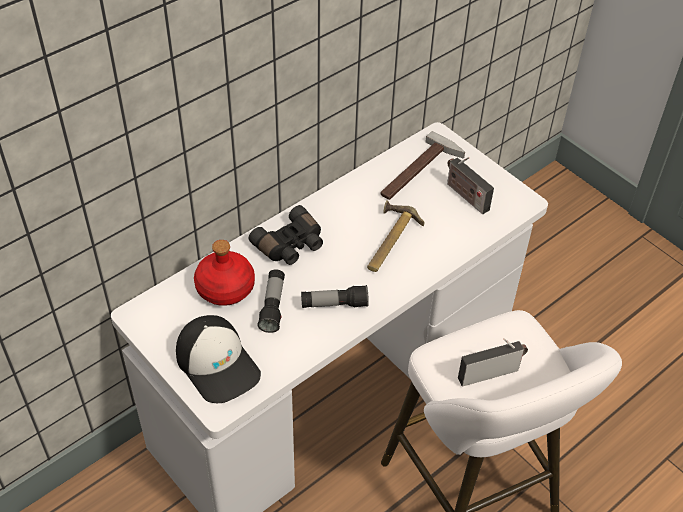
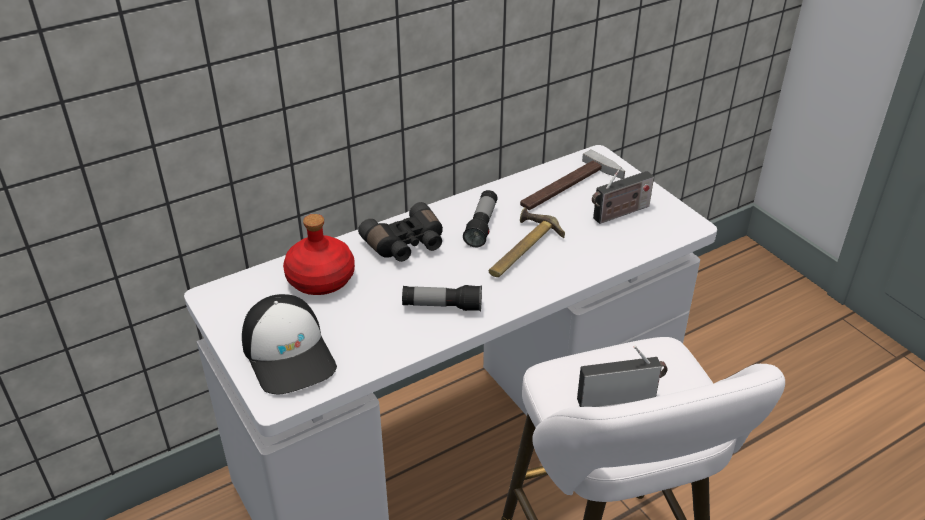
camera: 10 degrees right, 10 degrees down
(273, 306) = (370, 302): flashlight -> flashlight (482, 226)
(465, 195) = (619, 214): radio -> radio turned 90 degrees counterclockwise

